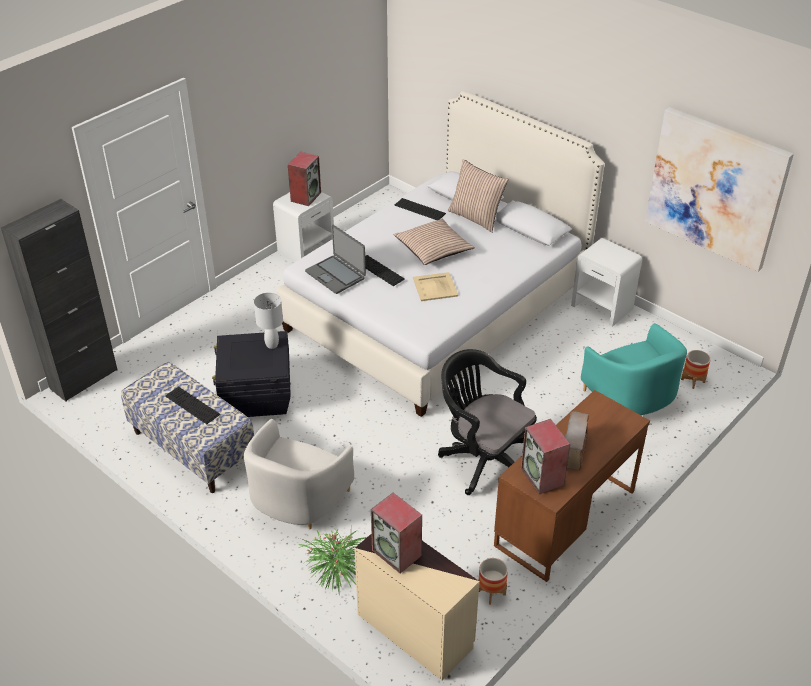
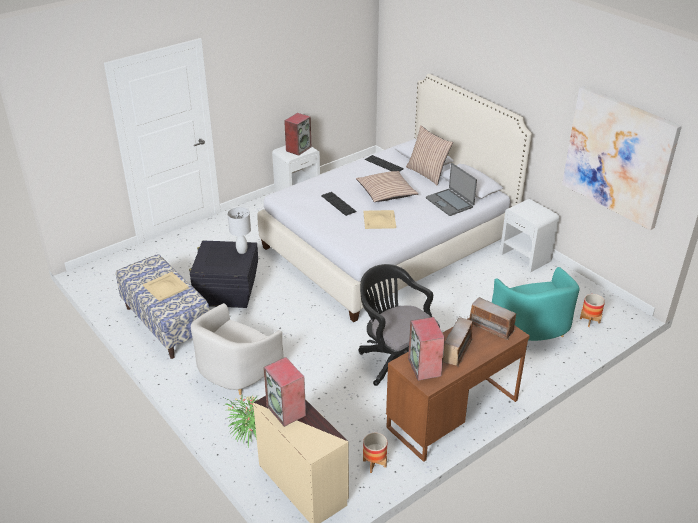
camera: 10 degrees right, 5 degrees down
(84, 379) = (101, 266): black cabinet -> none
(192, 405) = (166, 287): keyboard -> beige tray
(336, 275) = (303, 203): laptop -> laptop (450, 202)
(605, 415) = (491, 327): none -> radio

